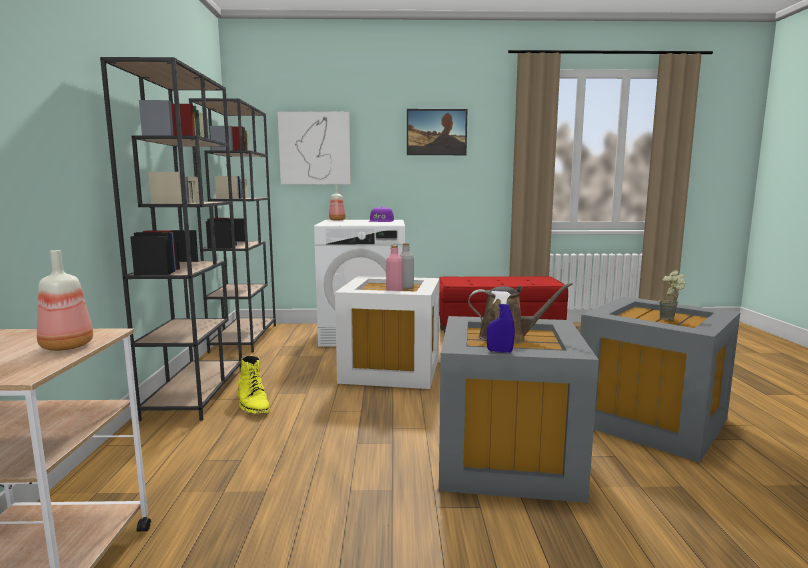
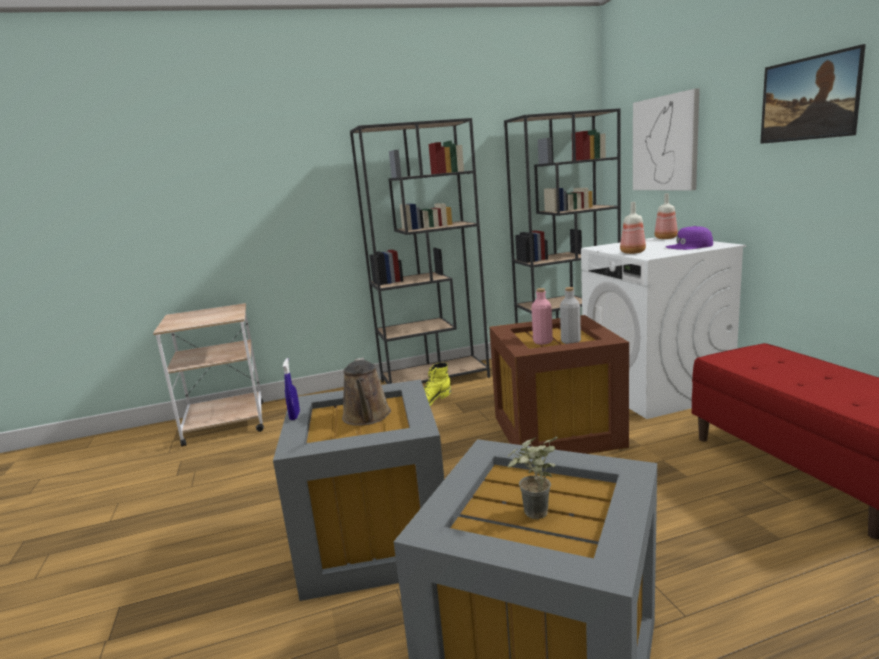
camera: 75 degrees right, 5 degrees up
(67, 347) = (208, 320): bottle -> bottle (632, 252)
(390, 369) = (558, 430): white storage box -> brown storage box

